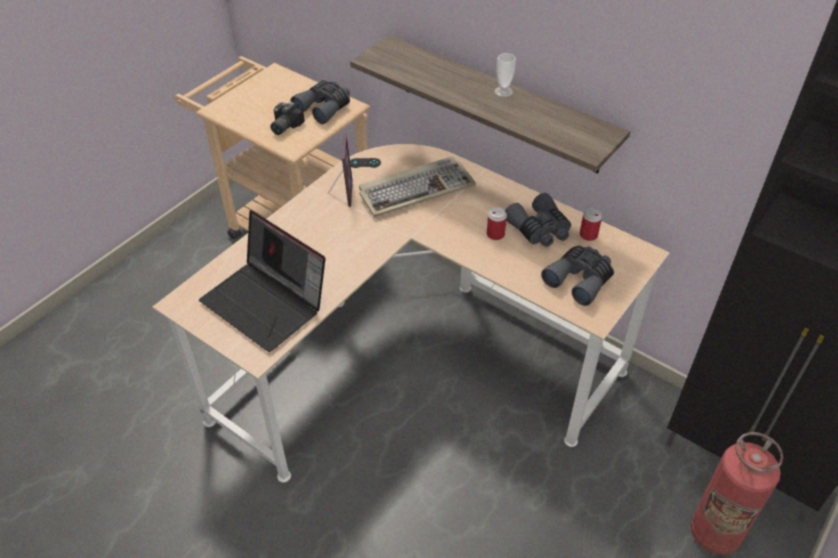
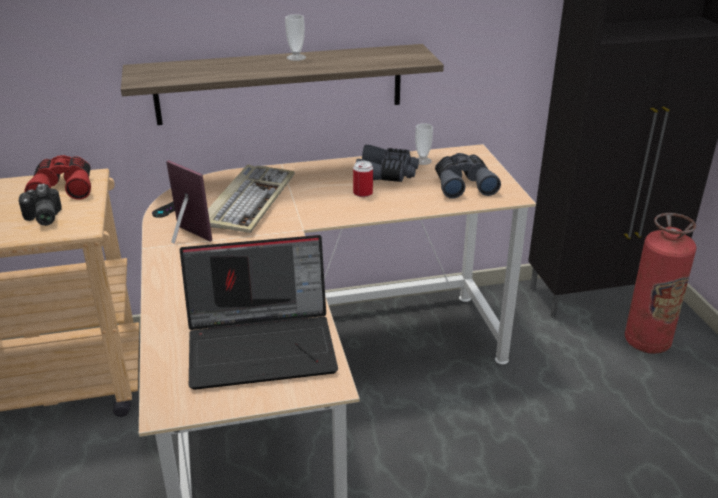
camera: 50 degrees left, 15 degrees down
(324, 107) = (63, 187): grey binoculars -> red binoculars
(588, 235) = (422, 161): can -> cup

